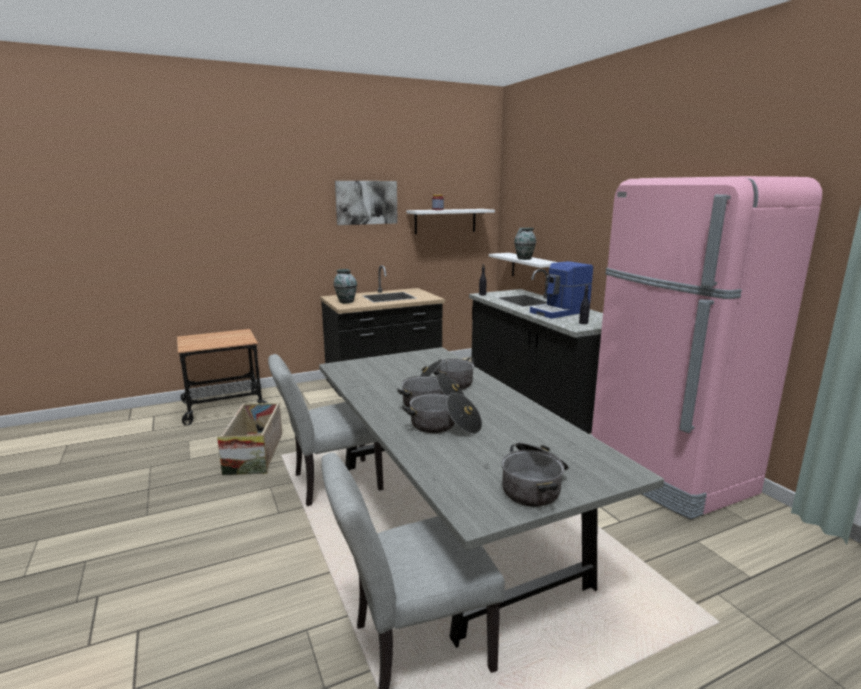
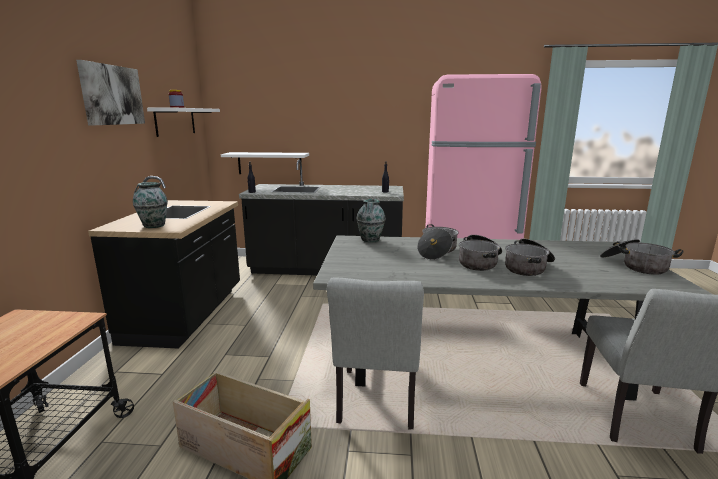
camera: 60 degrees left, 0 degrees up
(524, 259) = (272, 153): vase -> vase (370, 240)
(560, 312) = (348, 190): coffee machine -> none

